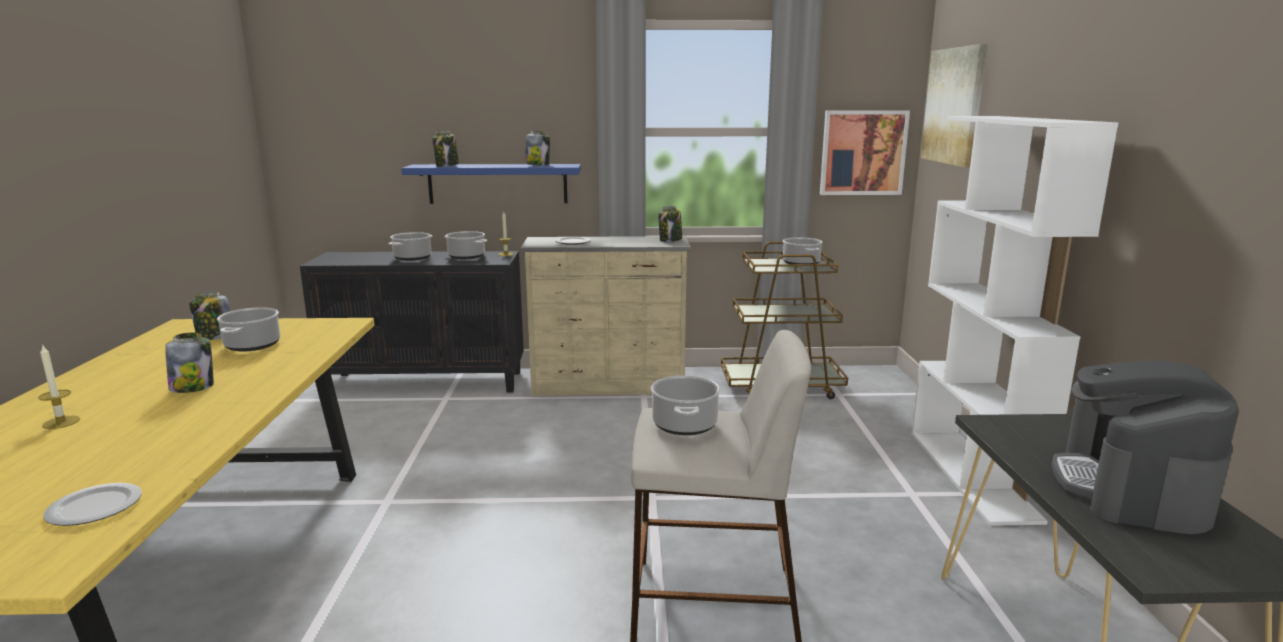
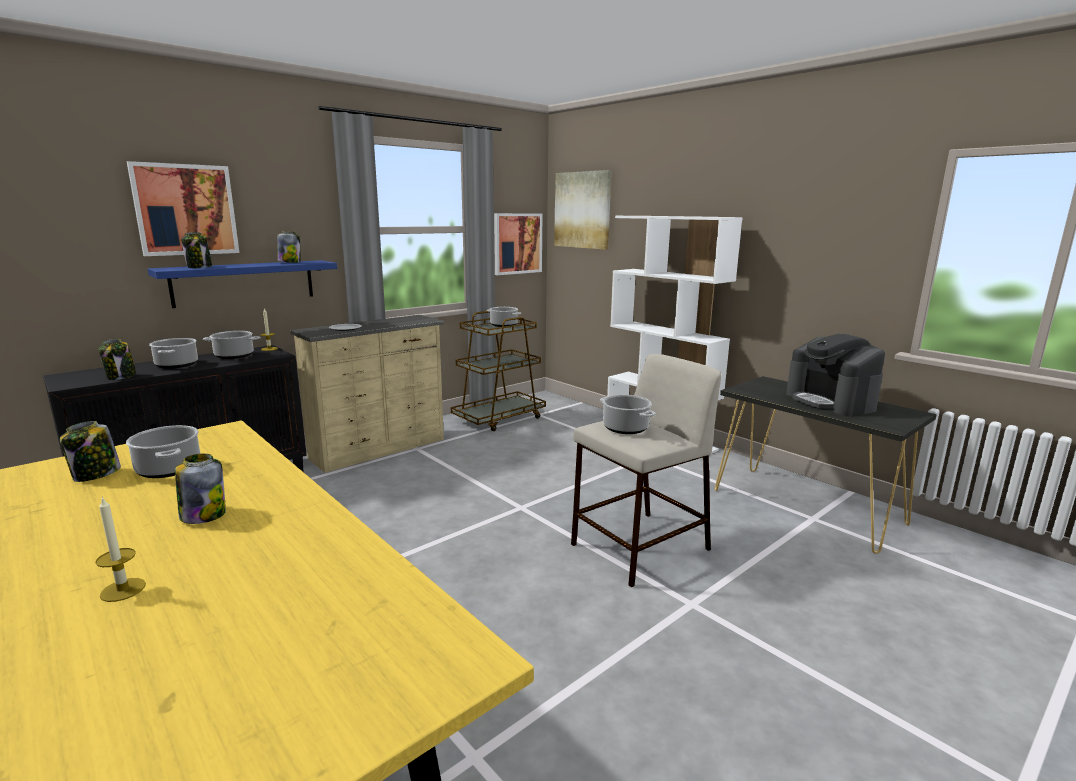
camera: 40 degrees left, 0 degrees up
(93, 507) = (382, 617): plate -> none
(448, 109) = (185, 210): none -> picture
(670, 240) = (417, 318): jar -> jar (121, 376)

